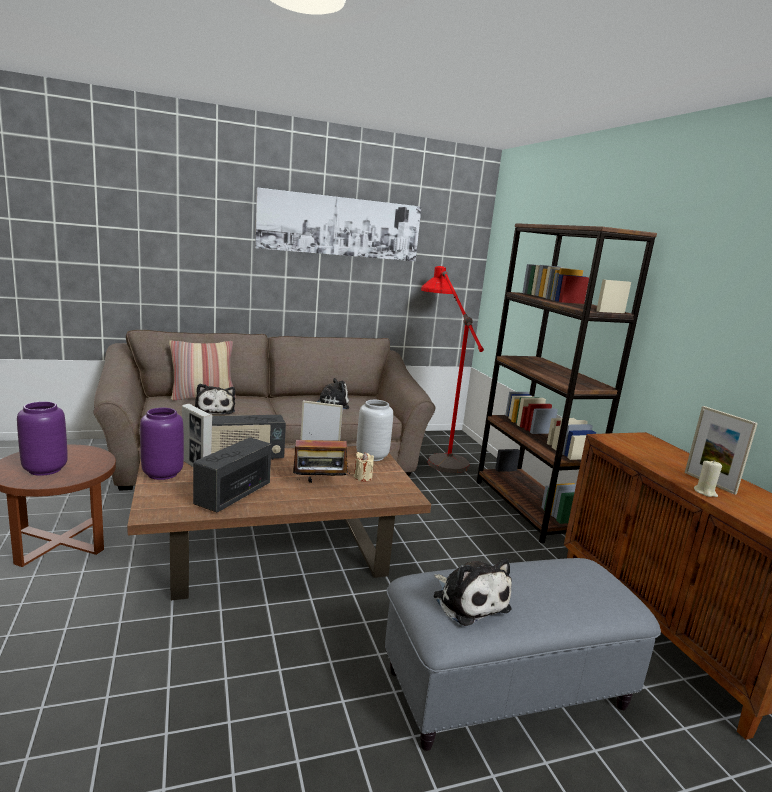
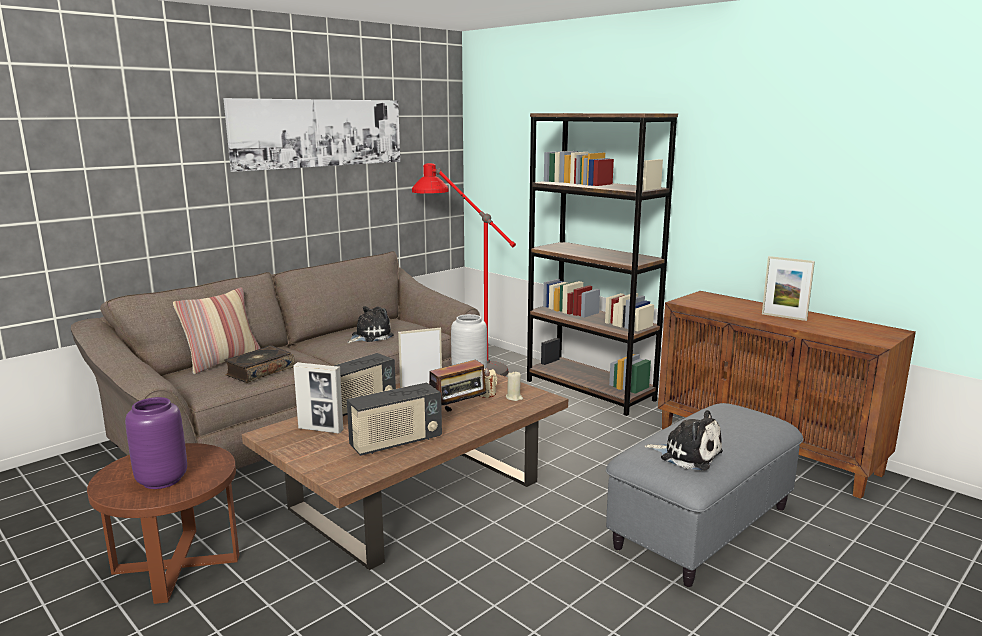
camera: 25 degrees left, 0 degrees up
(161, 474) = (297, 446): purple vase -> none
(214, 410) = (259, 371): plush toy -> book
(233, 495) = (396, 442): radio -> radio turned 120 degrees counterclockwise
(705, 492) = (790, 324): beige candle -> beige candle (514, 398)

